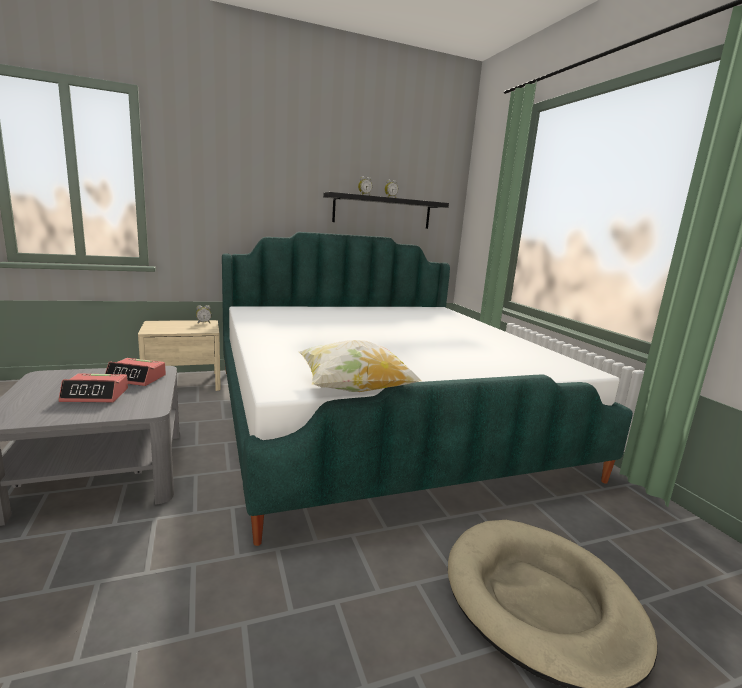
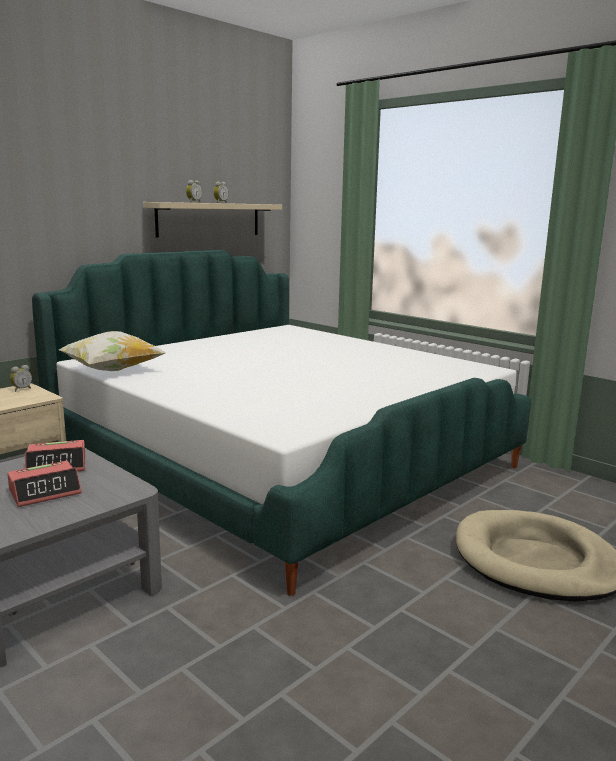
camera: 25 degrees left, 0 degrees up
(354, 389) = (342, 422): pillow -> pillow (112, 370)
(382, 211) = (209, 219): black shelf -> beige shelf

